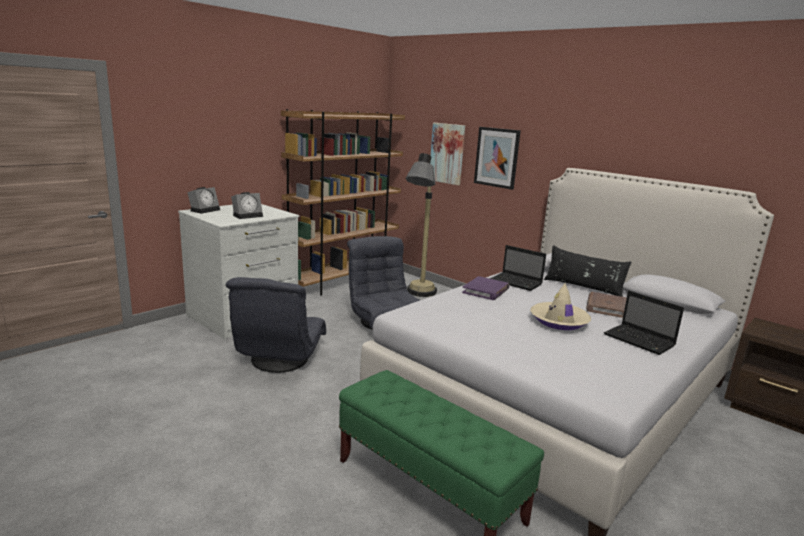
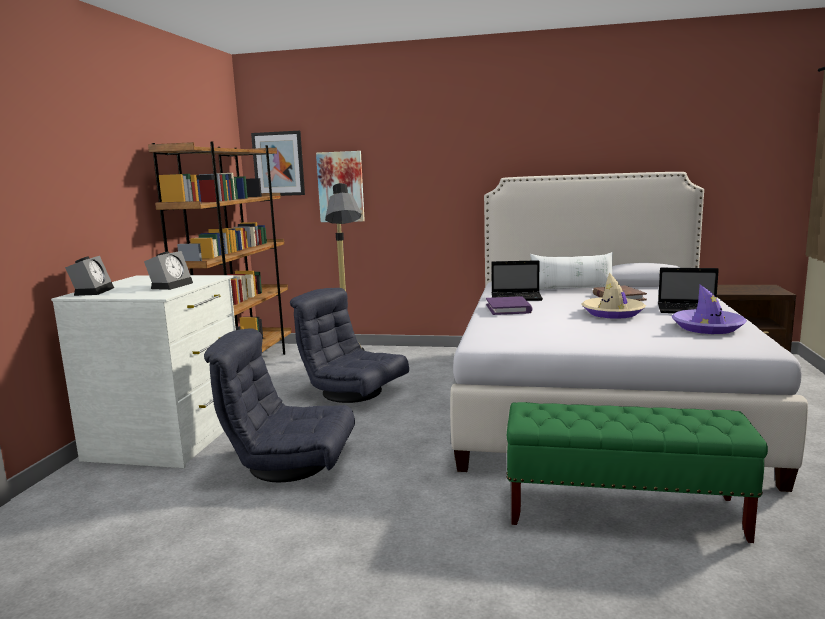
camera: 30 degrees left, 5 degrees down
(278, 360) = (290, 464): grey armchair -> grey armchair turned 120 degrees clockwise
(497, 157) = (409, 181): picture -> picture (278, 164)
(583, 287) = (572, 289): black pillow -> white pillow
(612, 363) = (707, 327): none -> purple hat

